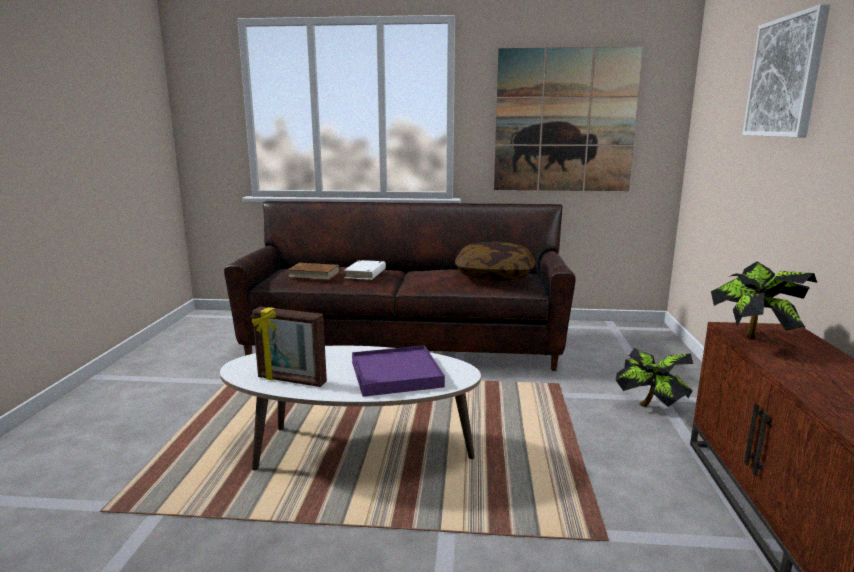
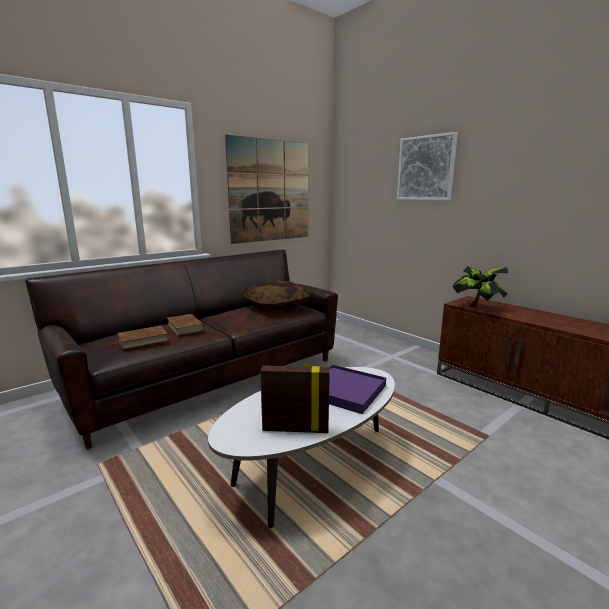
camera: 45 degrees left, 0 degrees up
(291, 381) = (295, 428): picture frame -> picture frame turned 150 degrees counterclockwise
(366, 273) = (185, 327): white book -> brown book
(651, 408) = (397, 363): potted plant -> none

